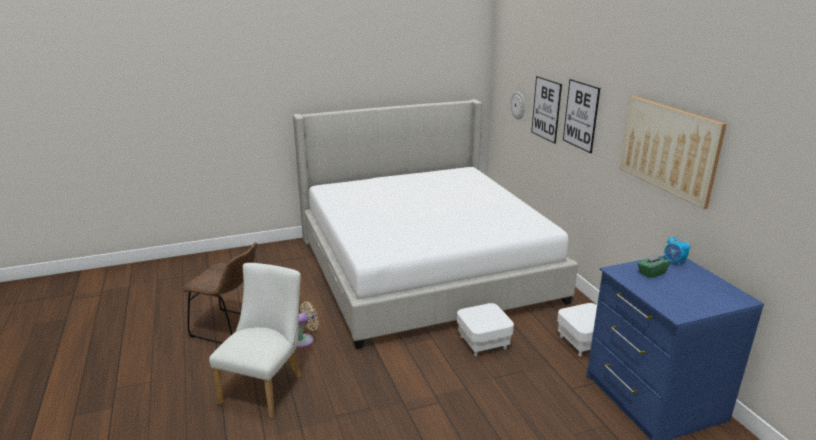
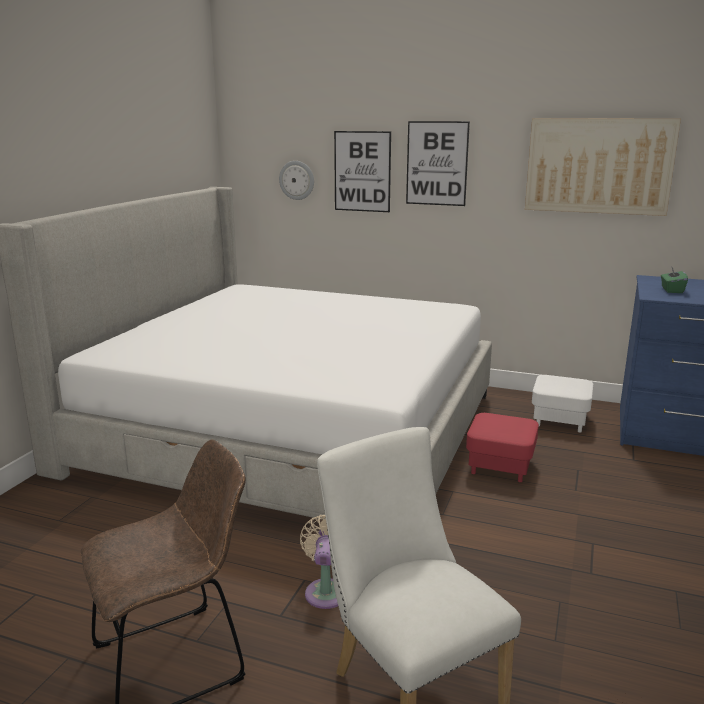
camera: 50 degrees left, 5 degrees down
(483, 342) = (500, 466): white ottoman -> red ottoman
(673, 262) = (656, 280): alarm clock -> none

